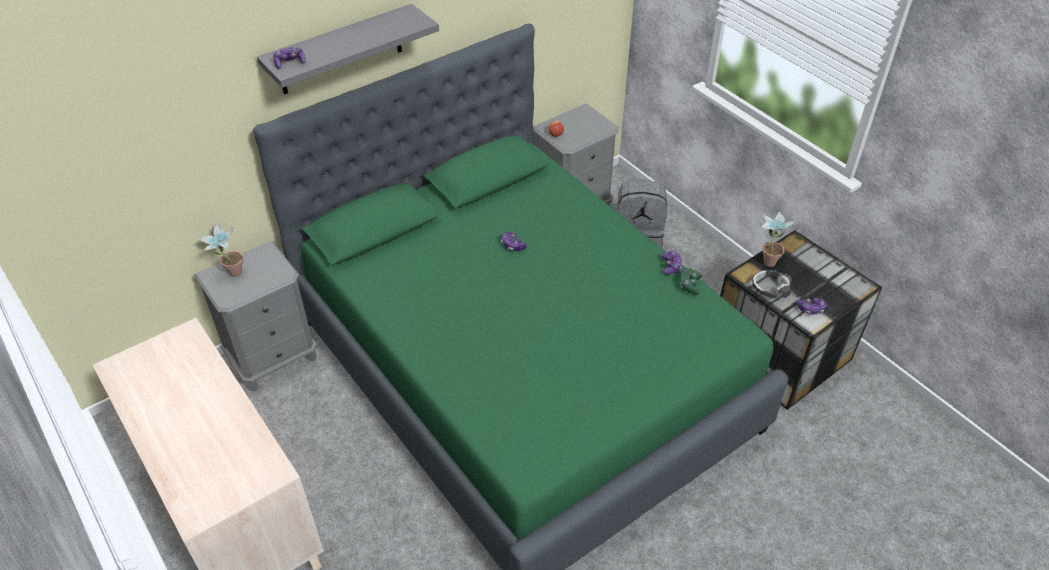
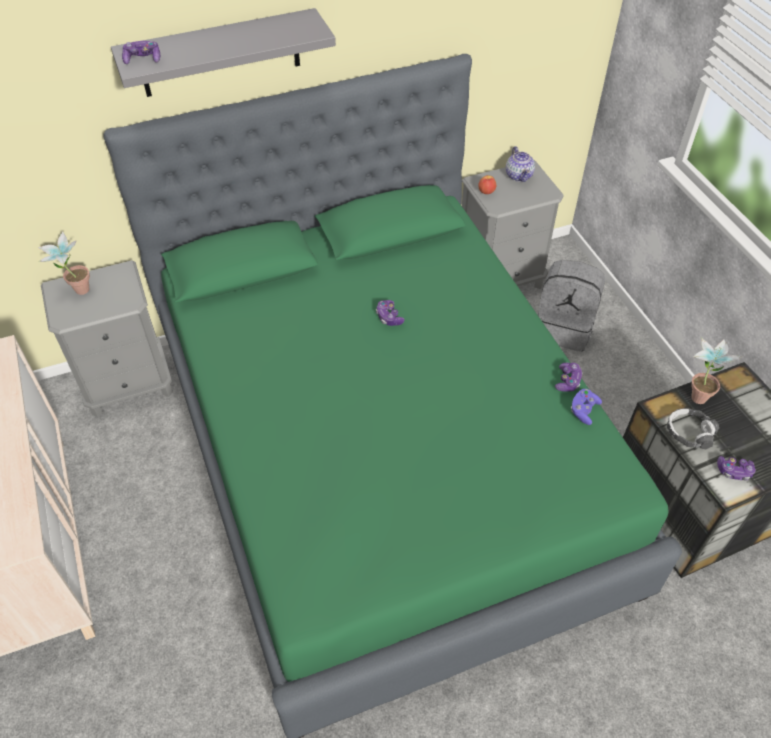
camera: 15 degrees right, 5 degrees up
(578, 117) = (519, 175): none -> teapot
(689, 285) = (583, 410): green game controller -> purple game controller

